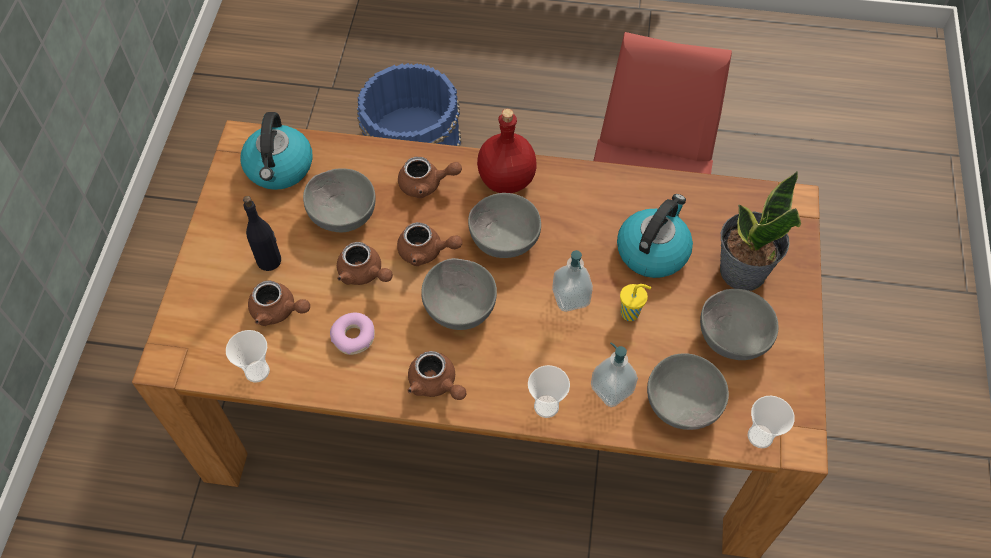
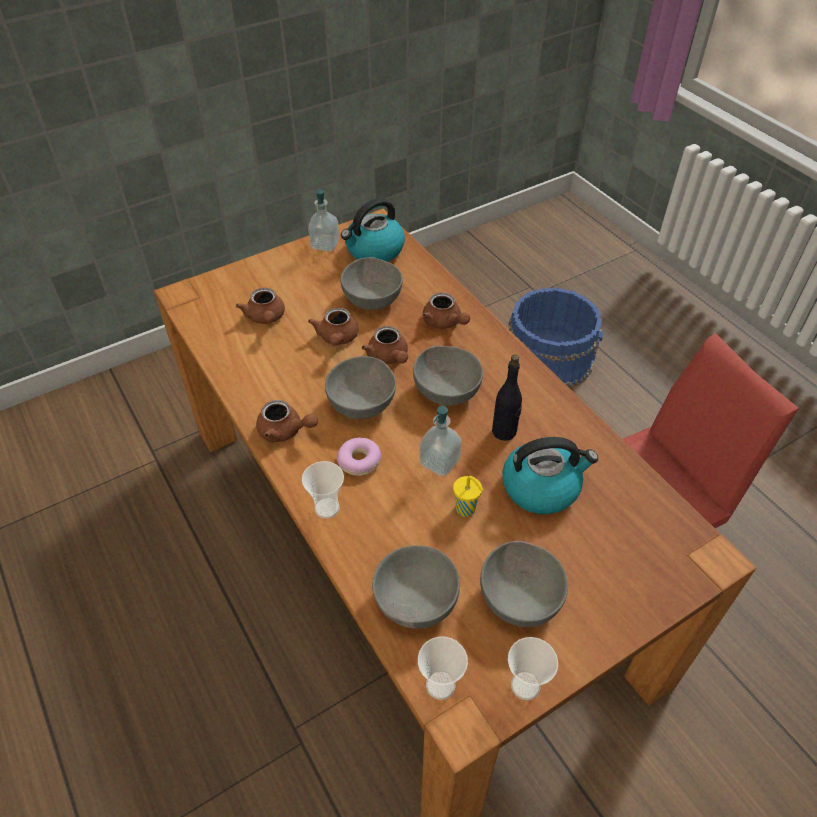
camera: 50 degrees right, 10 degrees down
(257, 371) = (211, 337): cup -> cup (525, 685)
(269, 260) = (300, 290): black bottle -> black bottle (504, 431)
(354, 337) = (282, 365): donut -> donut (359, 461)
(436, 384) = (285, 431): brown teapot -> brown teapot turned 75 degrees counterclockwise
(506, 179) = (500, 360): red bottle -> none
(612, 389) = (382, 541): soap dispenser -> soap dispenser (325, 244)
(741, 271) = (594, 563): potted plant -> none

